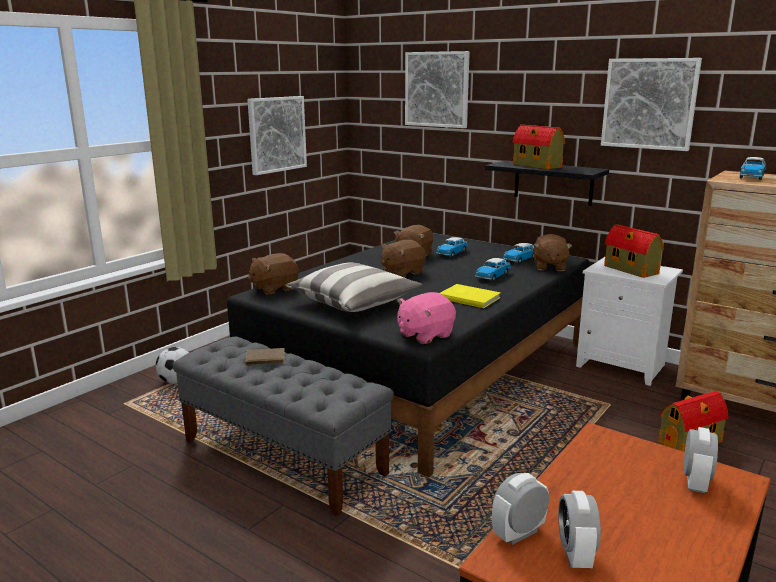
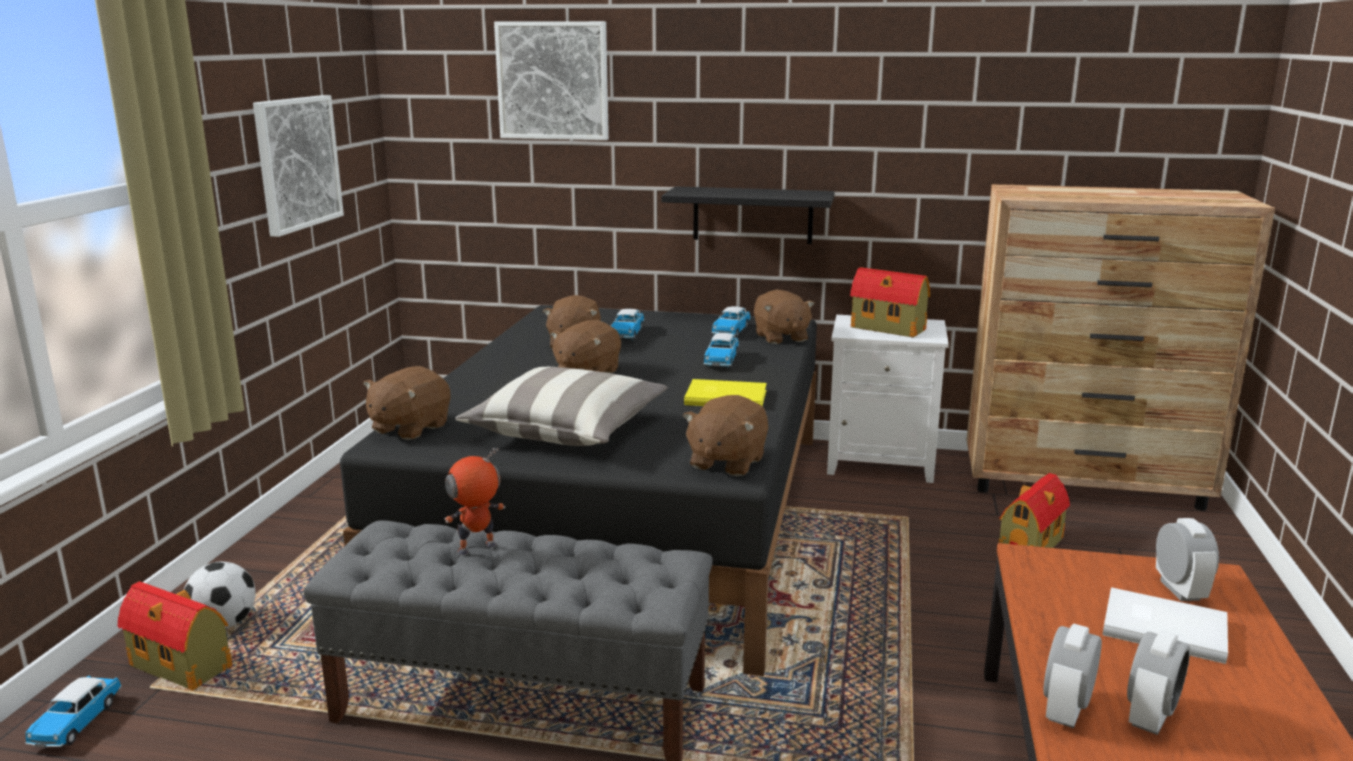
camera: 25 degrees left, 0 degrees up
(265, 360) = (477, 549): brown book -> toy robot
(424, 335) = (726, 462): pink plush toy -> brown plush toy
(537, 166) = (737, 192): toy house -> toy house (182, 667)
(575, 554) = (1150, 717): alarm clock -> alarm clock turned 120 degrees counterclockwise
(649, 103) = (885, 98): picture -> none
(652, 502) = (1162, 626): none -> white book
(751, 176) = (1038, 190): toy car -> toy car (76, 722)

